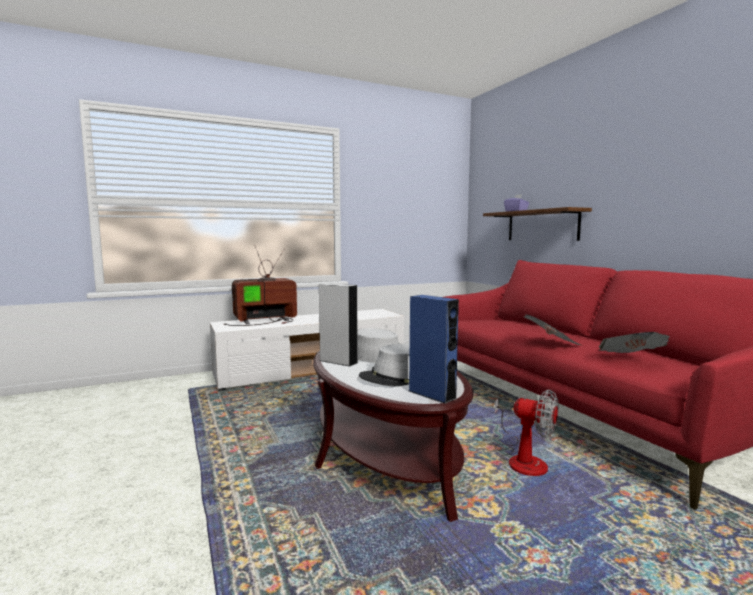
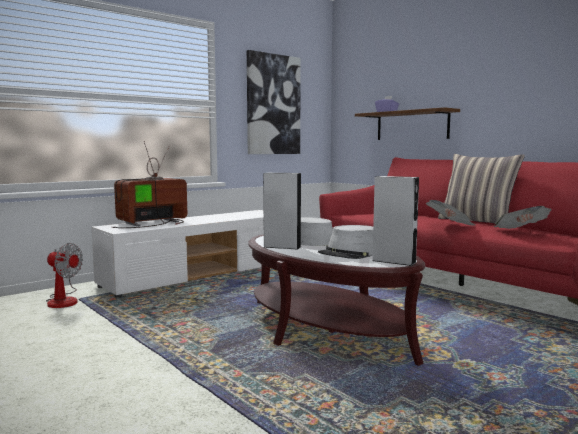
camera: 15 degrees left, 0 degrees up
(402, 205) = (273, 105): none -> picture
(432, 394) = (394, 261): blue speaker -> grey speaker
(522, 459) = (444, 322): fan -> fan (63, 300)
(594, 338) = (477, 221): none -> pillow

